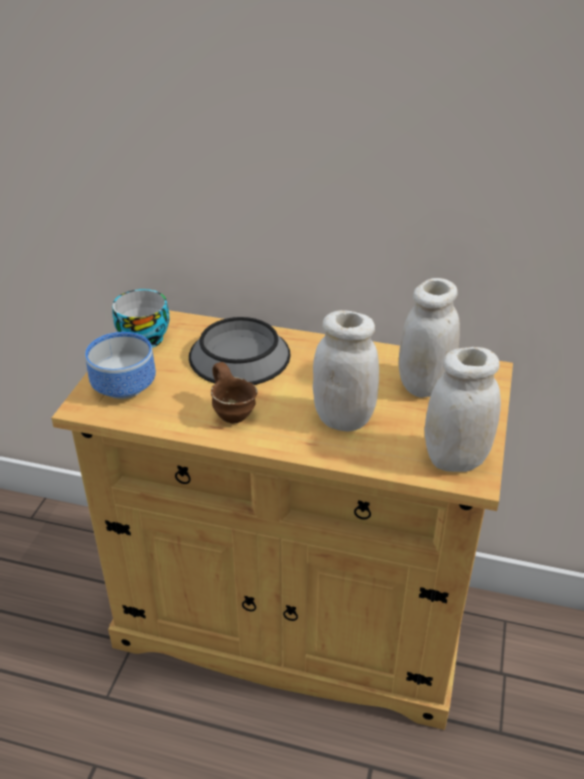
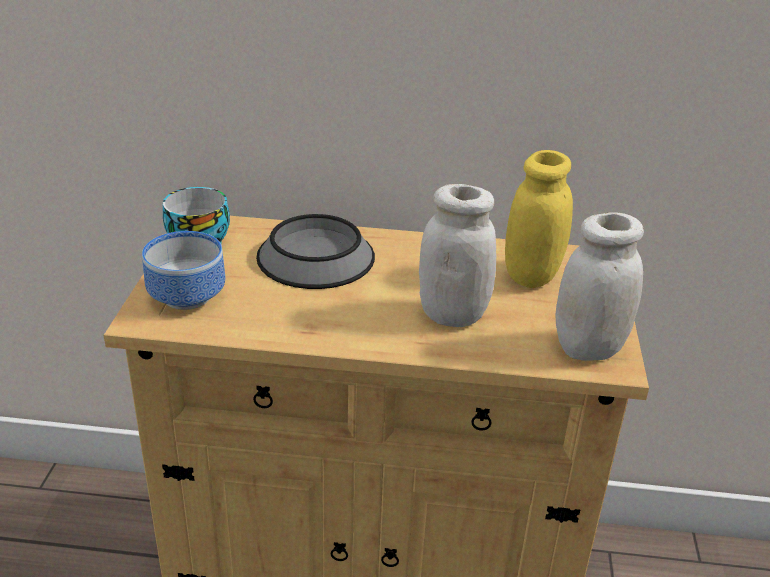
camera: 10 degrees left, 5 degrees down
(234, 413) = (326, 317): brown mug -> none
(424, 385) = (532, 276): white jar -> yellow jar

